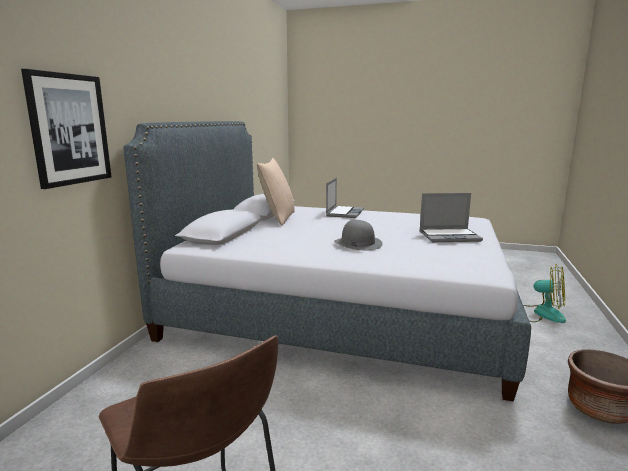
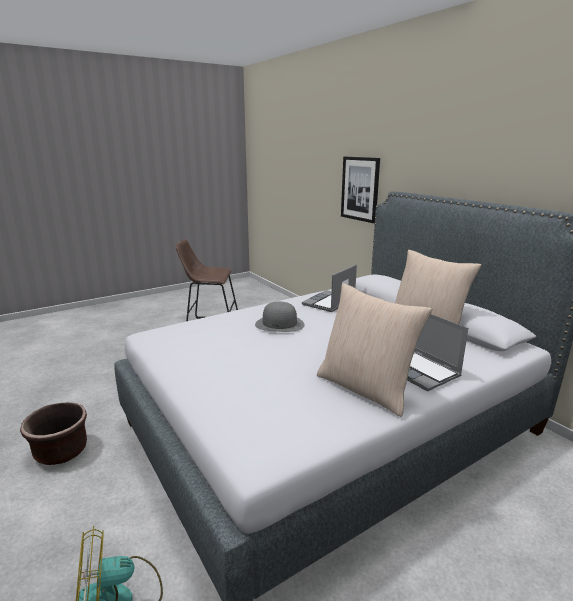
camera: 130 degrees right, 5 degrees up
(385, 216) = (366, 388): none -> beige pillow
(450, 236) = (223, 368): laptop -> laptop (329, 302)

